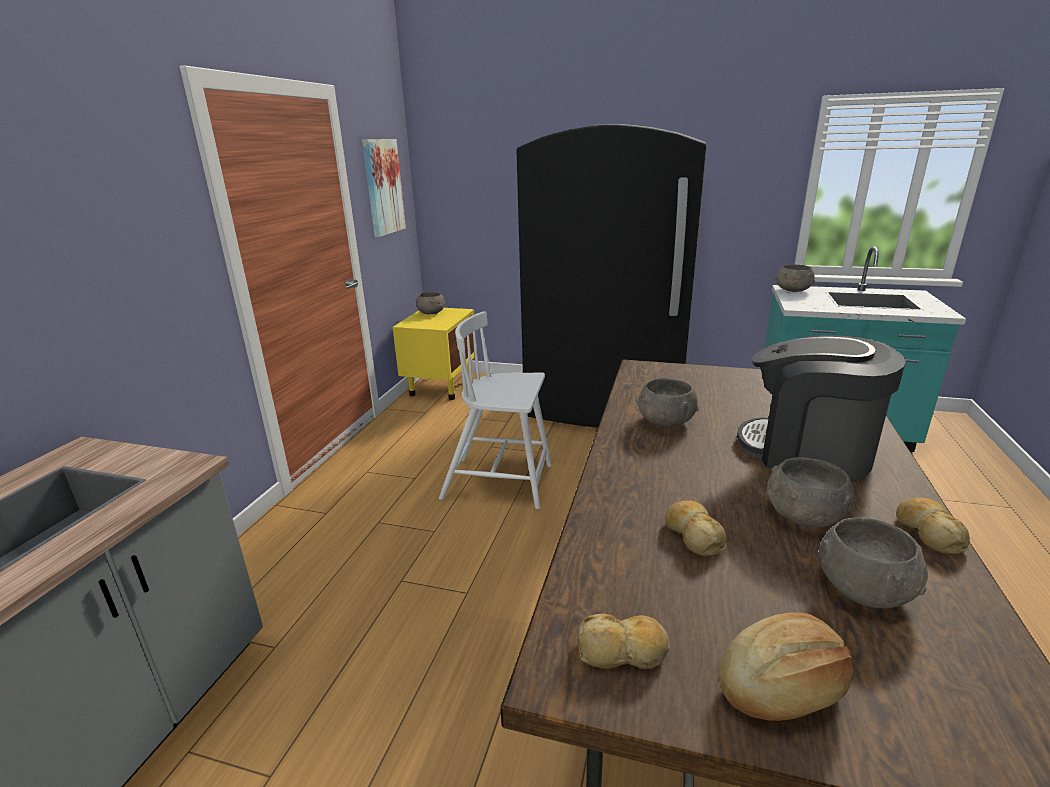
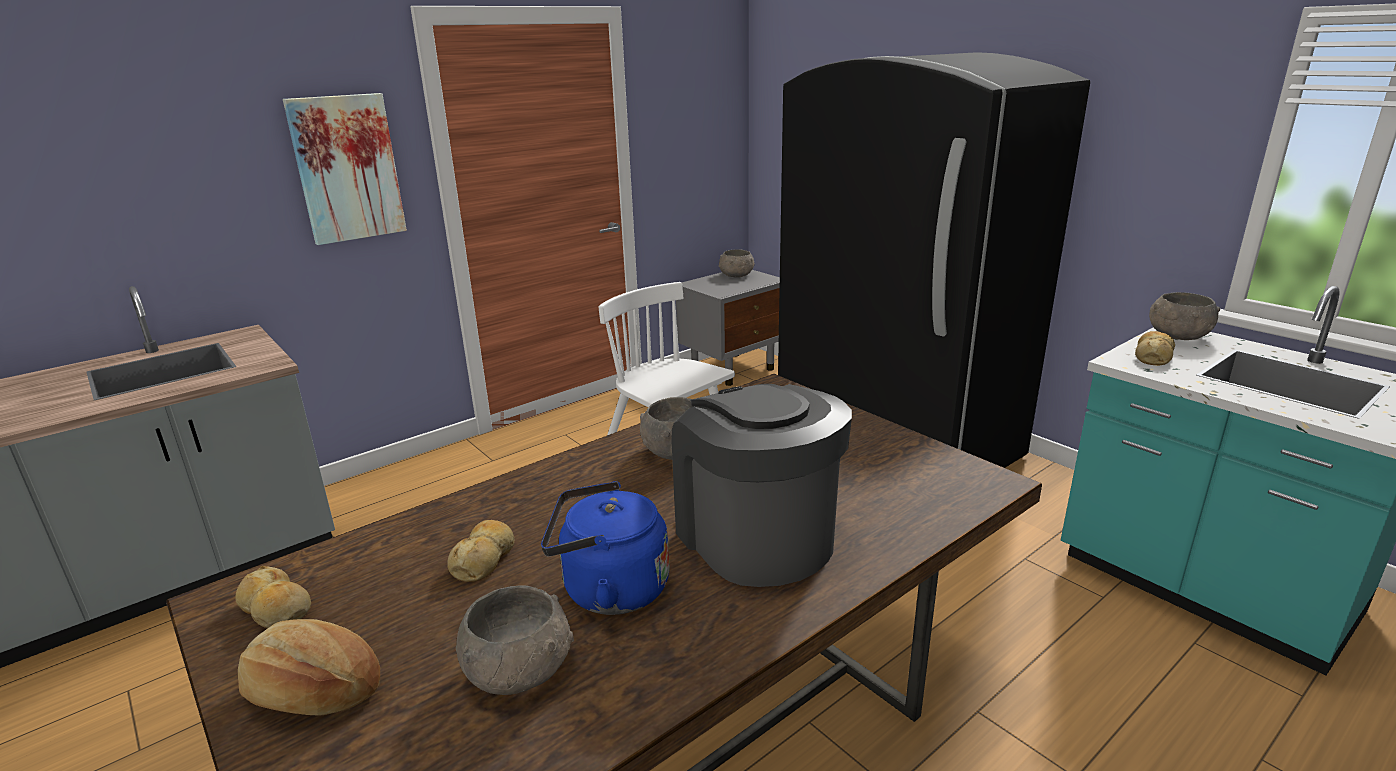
camera: 35 degrees right, 0 degrees up
(383, 187) = (690, 119): picture -> picture (347, 168)
(441, 387) = (733, 368): yellow nightstand -> grey nightstand
(803, 515) = (609, 590): grey bowl -> blue kettle
(928, 533) = (693, 667): bread -> bread (1153, 356)

